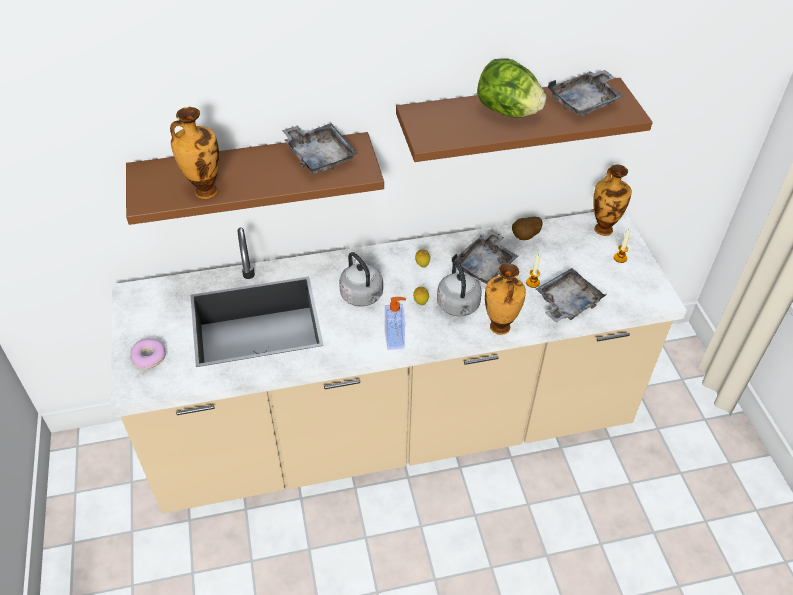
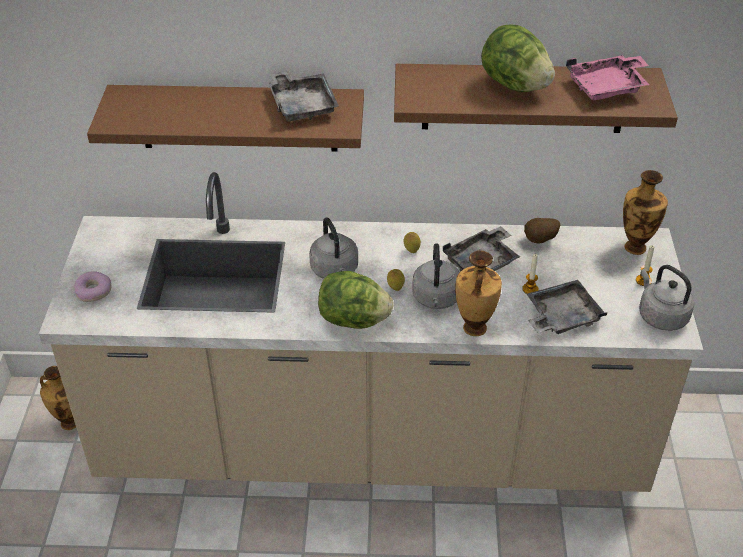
camera: 15 degrees right, 5 degrees down
(204, 191) = (172, 121): vase -> vase (68, 422)
(395, 340) = (353, 320): soap dispenser -> lettuce
(585, 102) = (607, 87): grey tray -> pink tray
(644, 287) = (660, 316): none -> grey kettle

